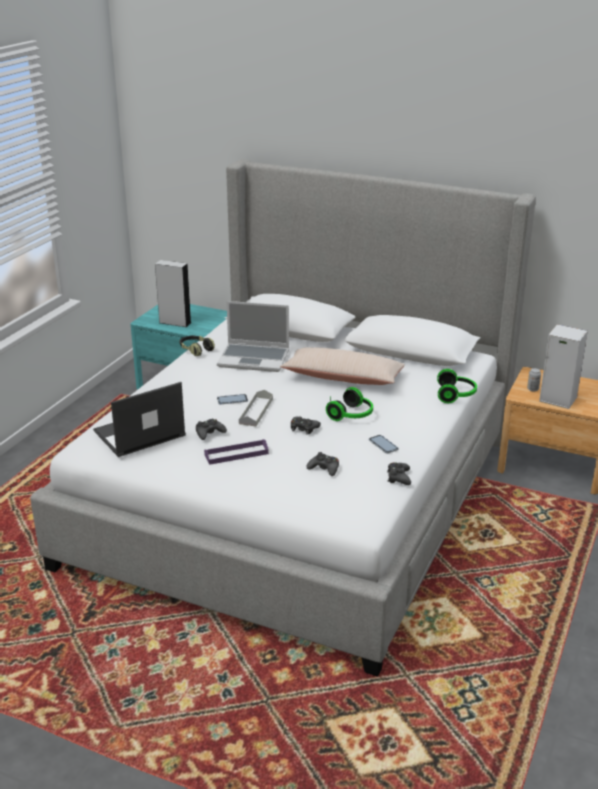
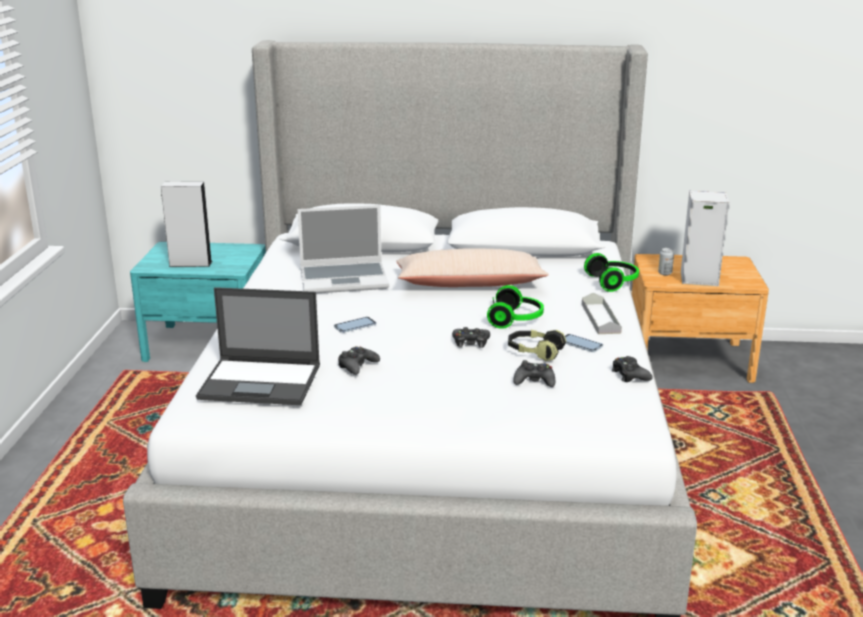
camera: 20 degrees left, 5 degrees down
(138, 434) = (262, 382): laptop -> laptop turned 120 degrees counterclockwise
(195, 350) = (261, 280): headphones -> headphones (534, 352)
(236, 454) = (411, 384): purple tray -> none
(256, 411) = (396, 333): grey tray -> grey tray (600, 318)

